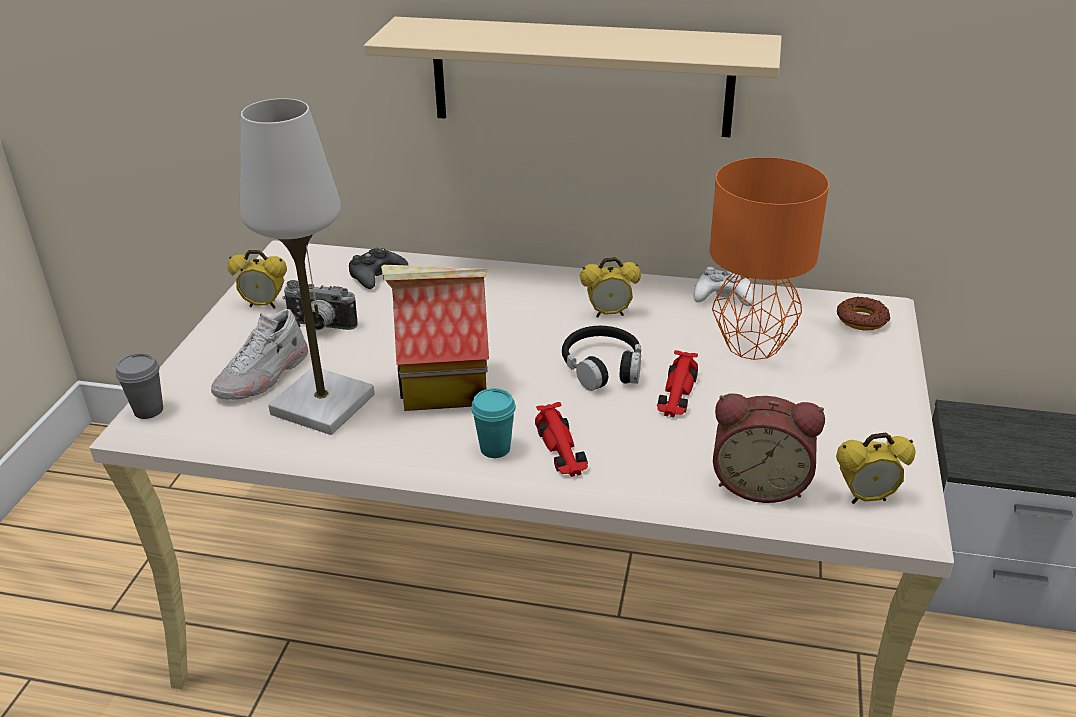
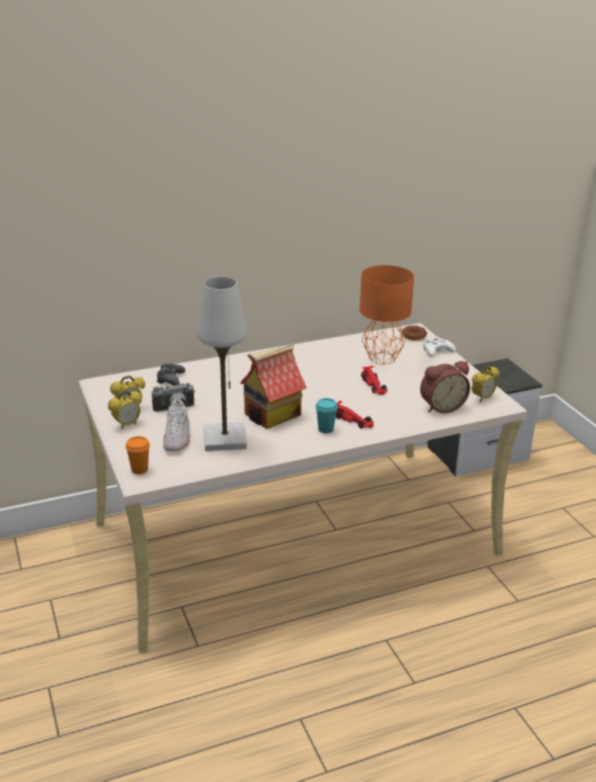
camera: 35 degrees left, 5 degrees down
(148, 410) = (139, 469): grey cup -> orange cup
(581, 77) = (259, 246): beige shelf -> none
(603, 367) = (331, 385): black headphones -> none
(609, 314) = (307, 363): alarm clock -> alarm clock (127, 425)
(723, 296) = (347, 342): white game controller -> white game controller (437, 351)

